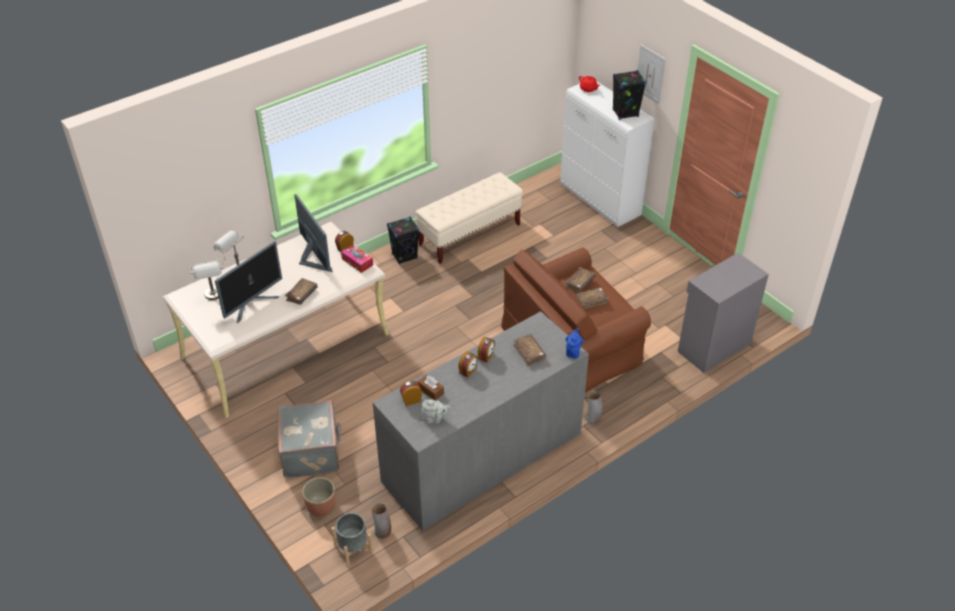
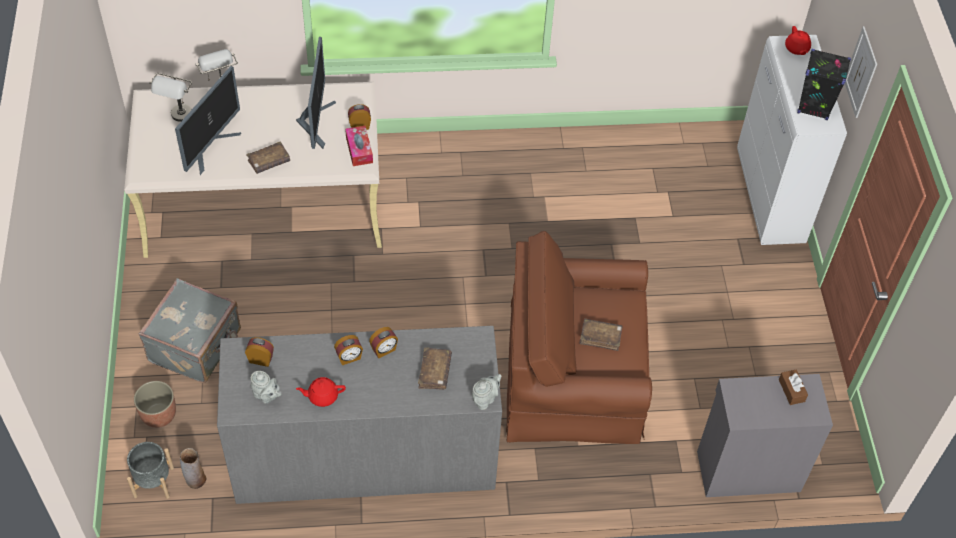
camera: 30 degrees right, 10 degrees up
(253, 304) = (211, 147): monitor -> monitor turned 45 degrees counterclockwise
(404, 256) = (475, 156): black speaker -> none
(430, 391) = (290, 359): brown tissue box -> brown tissue box (791, 390)
(470, 234) = (572, 165): beige bench -> none
(471, 400) = (322, 396): none -> red teapot
(573, 352) = (485, 399): blue teapot -> grey teapot
(580, 283) = (607, 306): brown book -> none
(593, 418) = (524, 479): vase -> none

